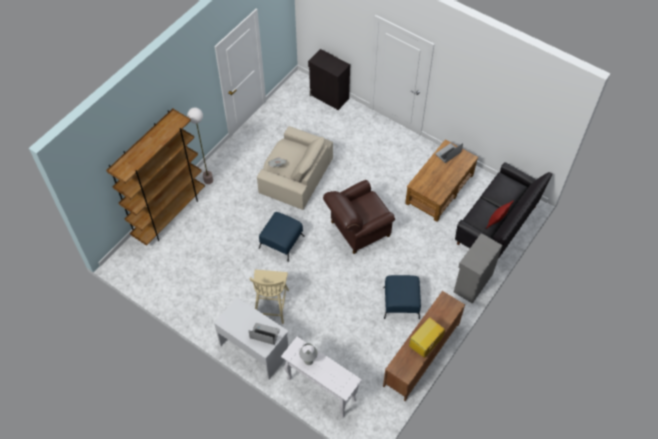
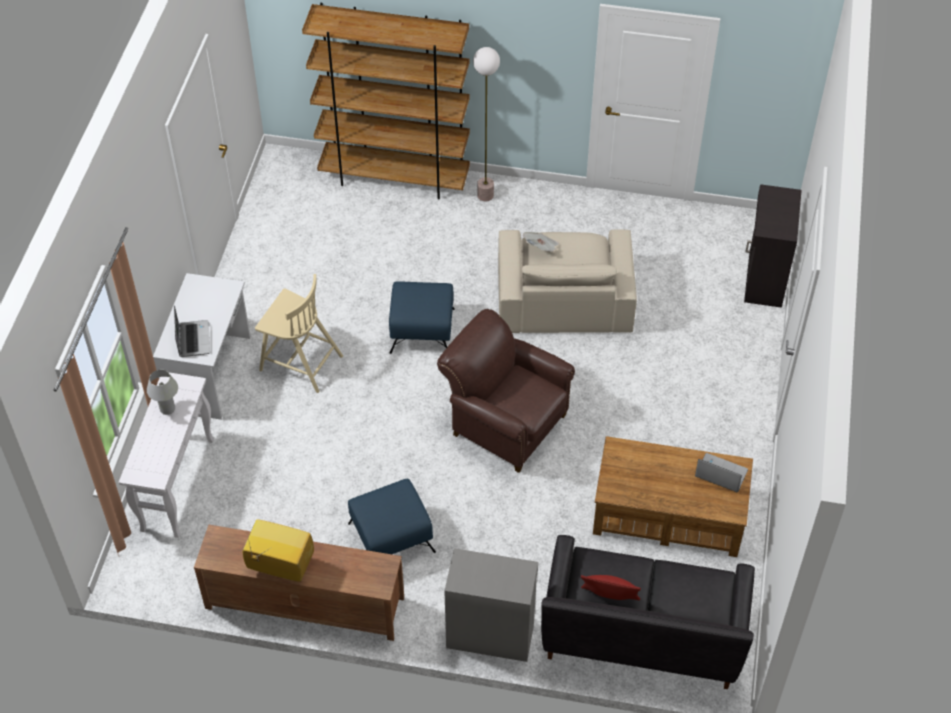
camera: 65 degrees right, 5 degrees down
(271, 304) = (300, 362): beige chair -> beige chair turned 135 degrees counterclockwise

